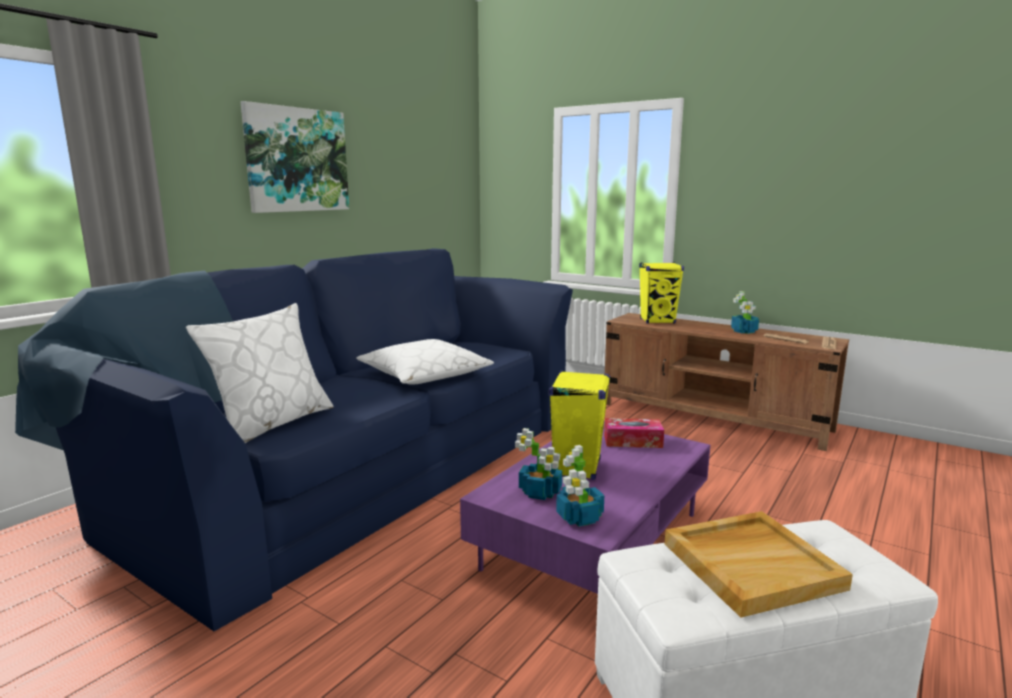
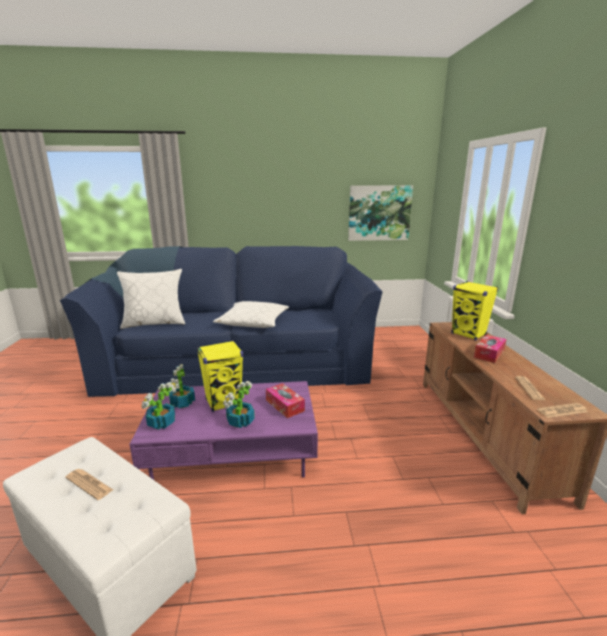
camera: 50 degrees right, 5 degrees up
(297, 160) = (269, 188): picture -> picture (379, 213)
(708, 328) = (489, 354): none -> tissue box
(744, 331) = (514, 367): potted plant -> potted plant (240, 422)
(751, 564) = (89, 484): beige tray -> newspaper

